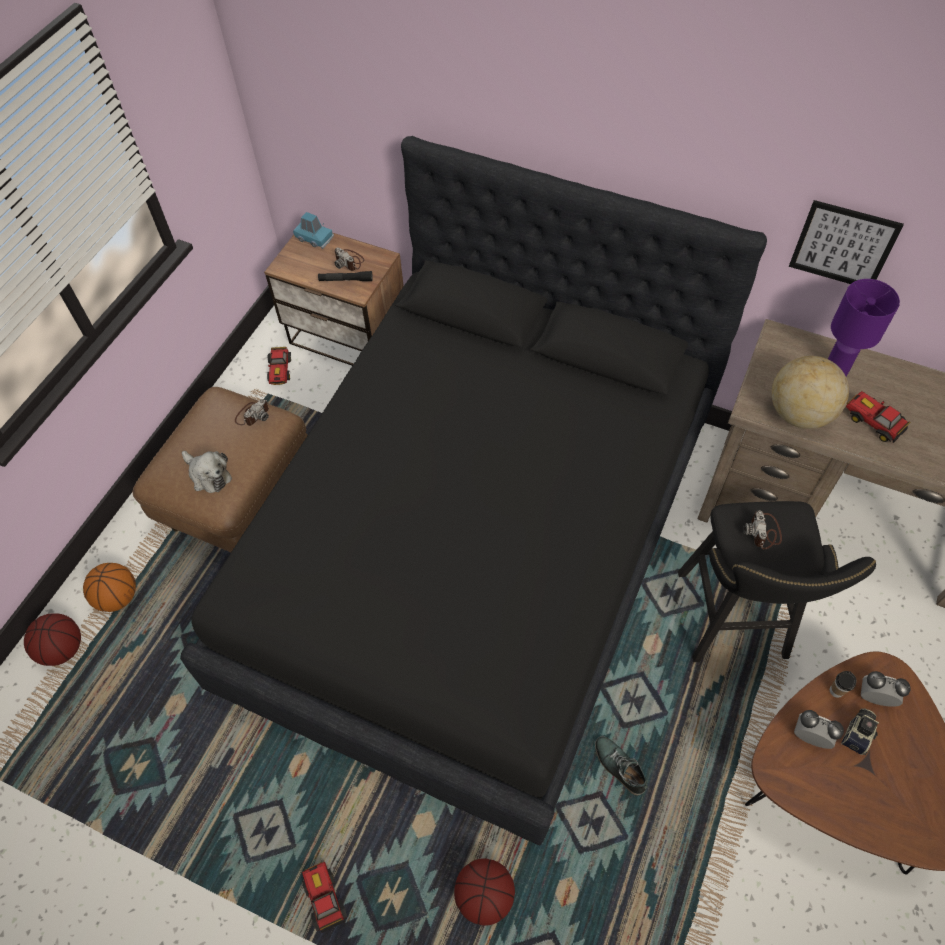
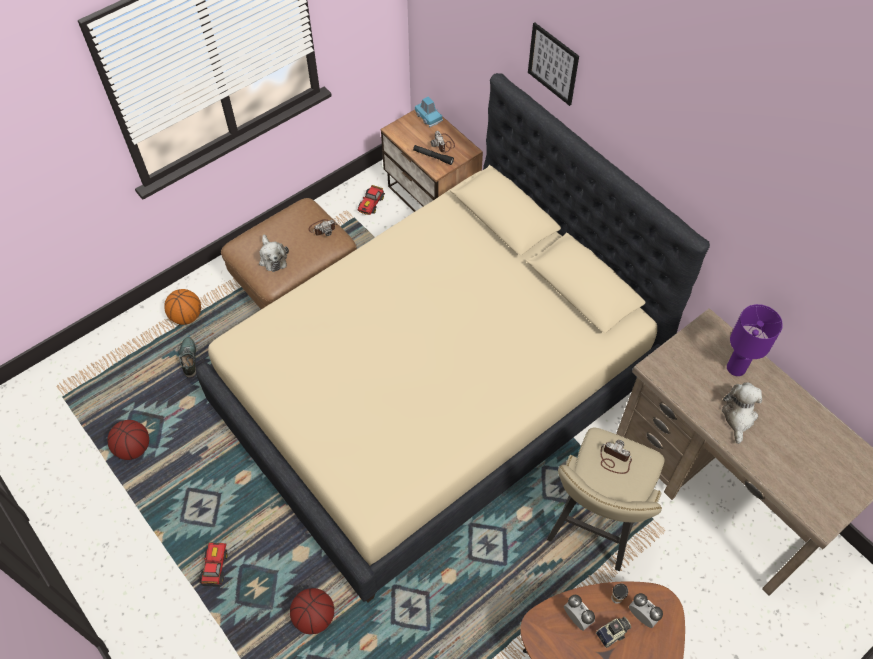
camera: 25 degrees right, 0 degrees up
(62, 648) = (137, 334): basketball -> basketball (133, 448)
(476, 549) = (438, 390): black bed -> beige bed
(619, 767) = (450, 583): shoe -> shoe (189, 358)
(734, 628) = (591, 531): black stool -> beige stool
(763, 532) = (614, 460): camera -> camera turned 90 degrees clockwise
(798, 413) = (685, 386): globe -> none
(843, 245) = (764, 274): picture -> picture (553, 64)
(873, 421) = (738, 416): toy car -> plush toy

